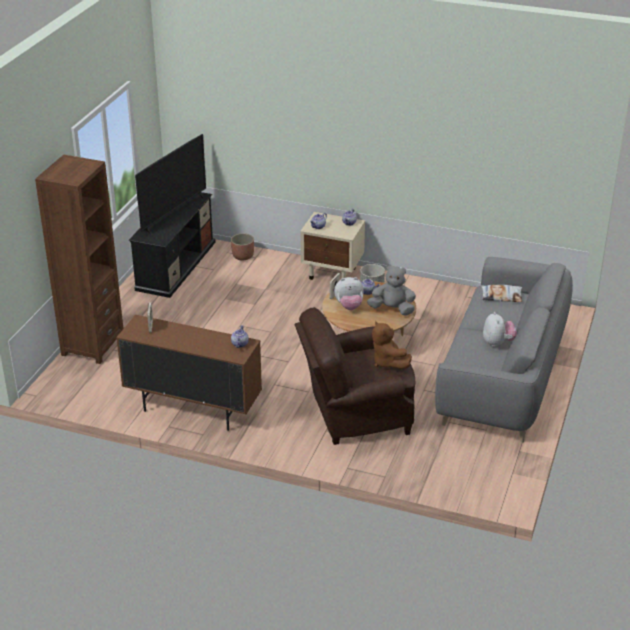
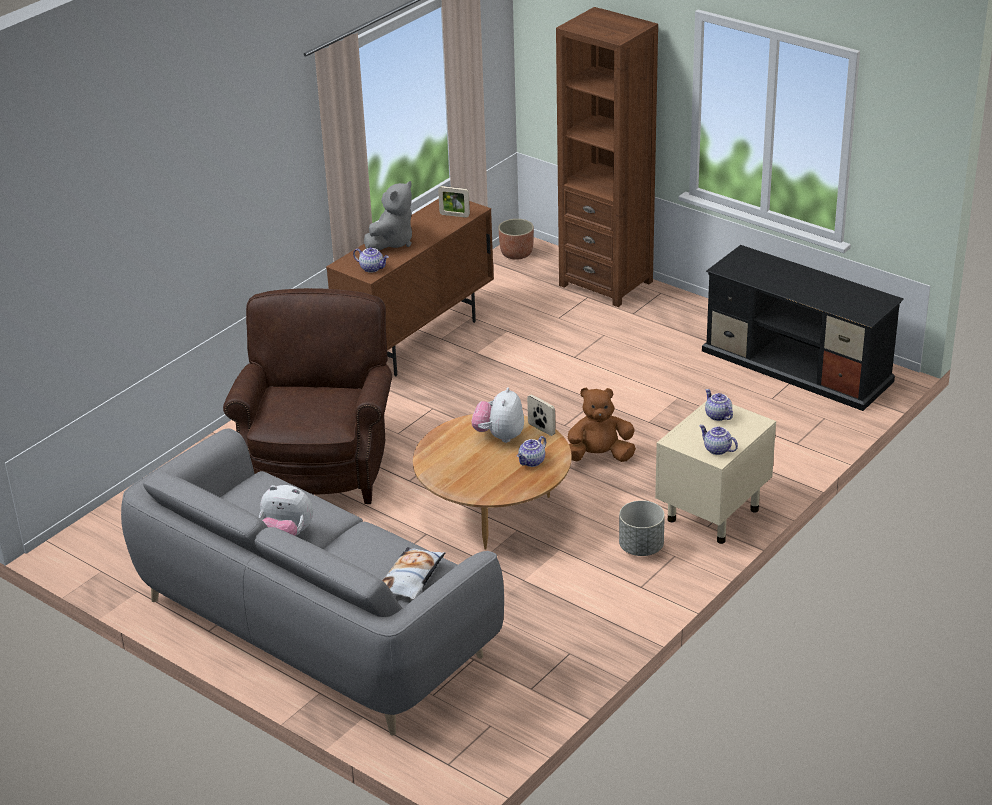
camera: 110 degrees right, 0 degrees up
(173, 214) = (808, 286): television -> none
(243, 256) = (805, 432): planter -> planter (516, 254)
(388, 362) = (305, 418): brown plush toy -> brown plush toy (599, 456)
(392, 309) = (467, 475): grey plush toy -> grey plush toy (392, 242)

